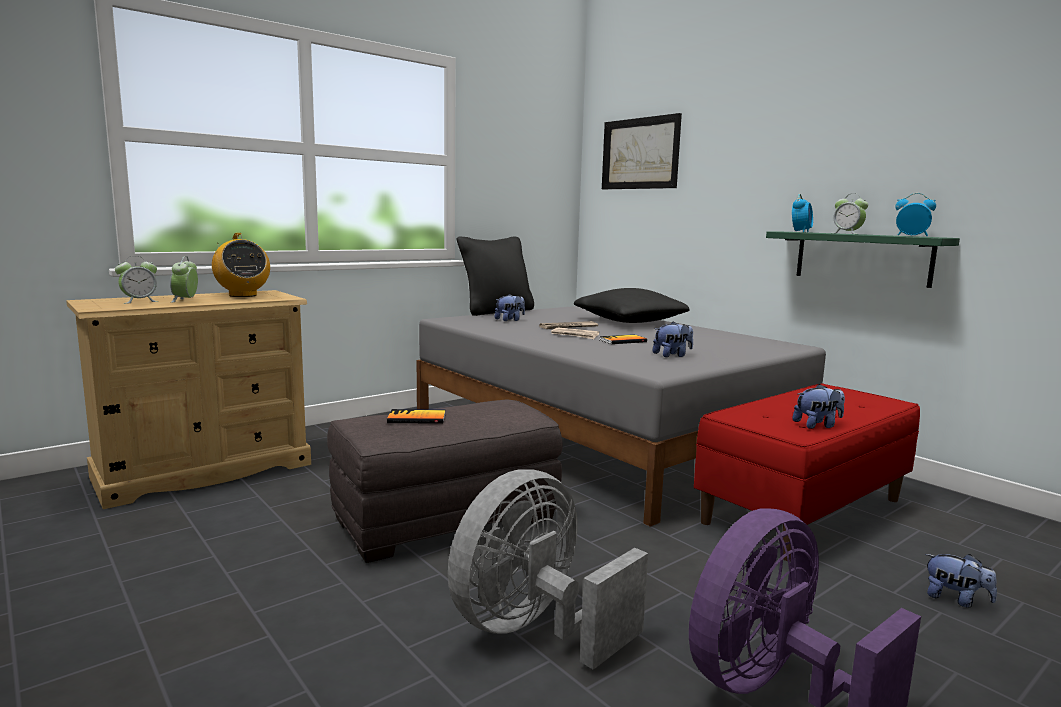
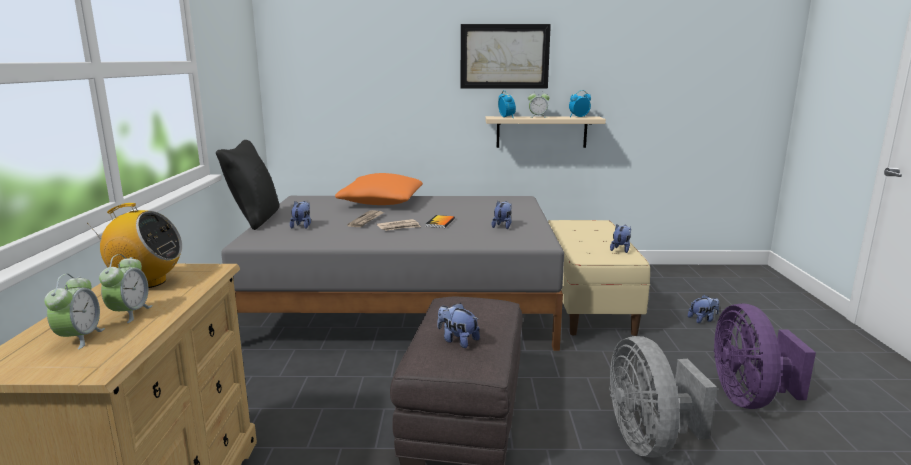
camera: 50 degrees left, 5 degrees up
(185, 300) = (129, 313): alarm clock -> alarm clock turned 120 degrees counterclockwise
(416, 418) = (457, 340): book -> plush toy
(629, 321) = (381, 202): black pillow -> orange pillow
(640, 153) = (335, 51): picture -> picture (504, 56)
(803, 510) = (587, 304): red bench -> beige bench
(862, 258) = (541, 132): green shelf -> beige shelf

